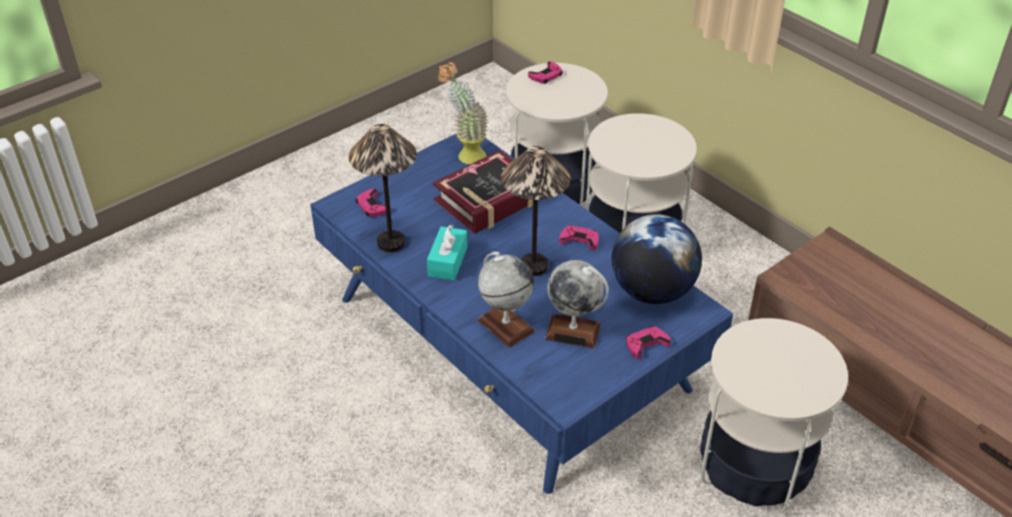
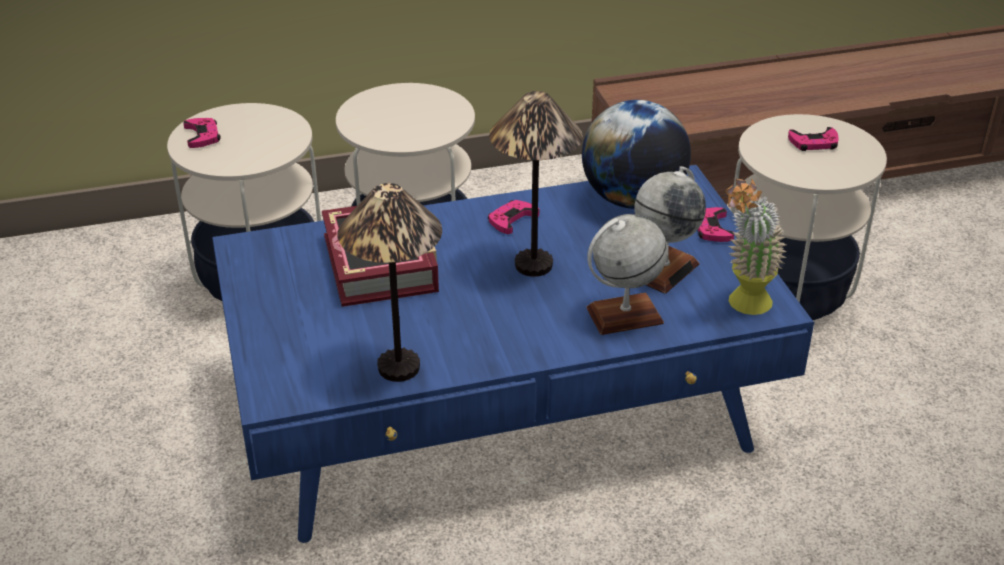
camera: 65 degrees left, 5 degrees down
(372, 206) = (305, 364): pink game controller -> pink game controller (814, 143)
(448, 261) = (474, 328): turquoise tissue box -> none
(465, 154) = (270, 256): potted plant -> potted plant (743, 307)

